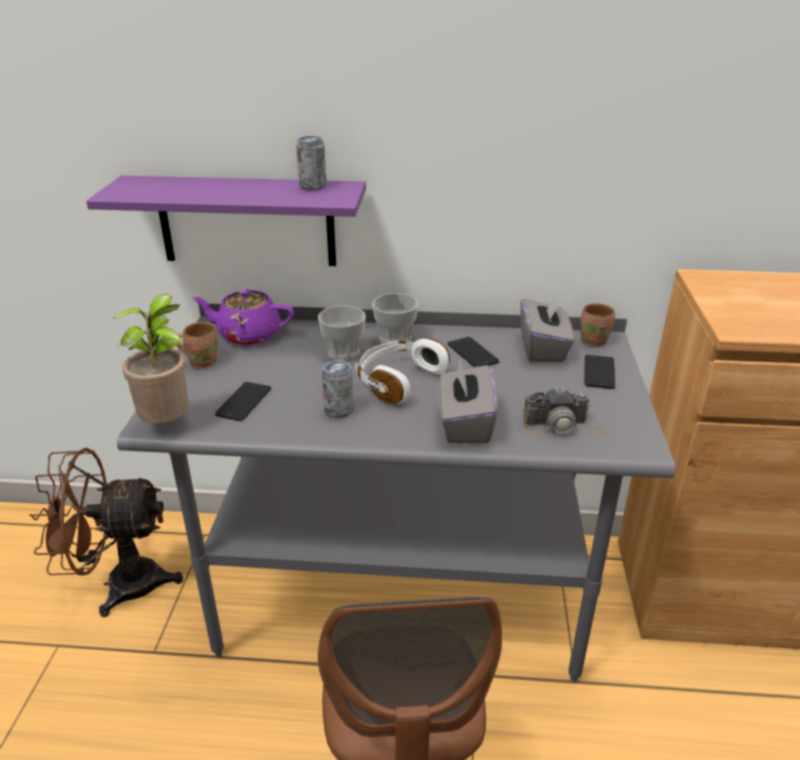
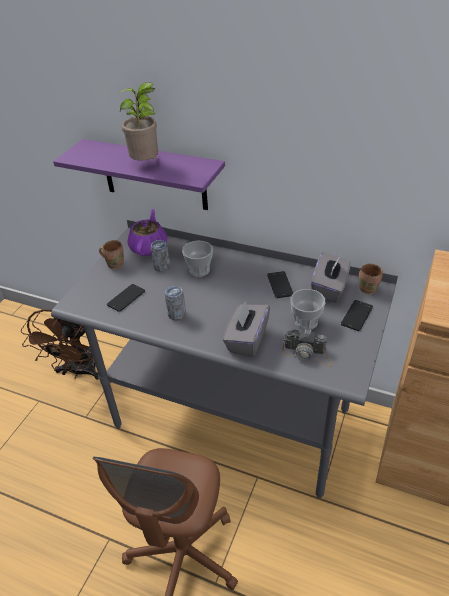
camera: 20 degrees right, 10 degrees up
(120, 584) = (79, 371): brown fan -> brown fan turned 90 degrees counterclockwise
(169, 425) = (80, 307): potted plant -> potted plant (147, 164)
(248, 335) = (149, 247): purple teapot -> purple teapot turned 75 degrees clockwise
(313, 186) = (188, 163): can -> can (162, 267)
(395, 339) = (236, 265): cup -> cup (306, 322)
(398, 380) = (222, 298): white headphones -> none

